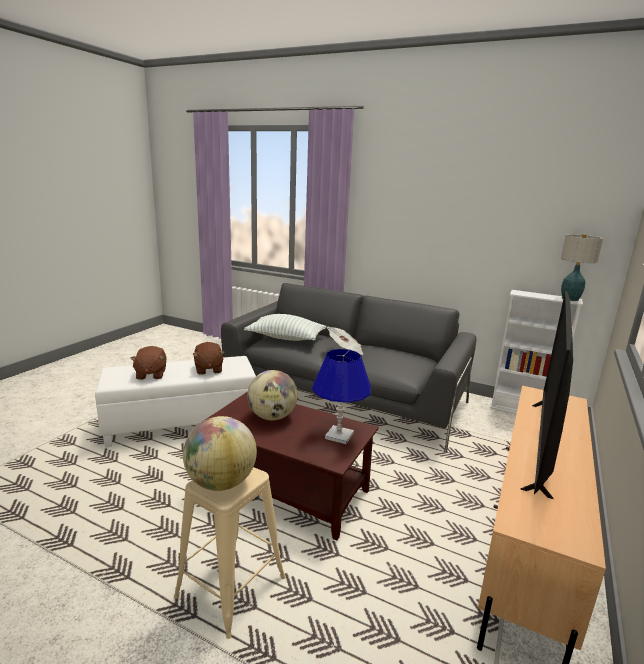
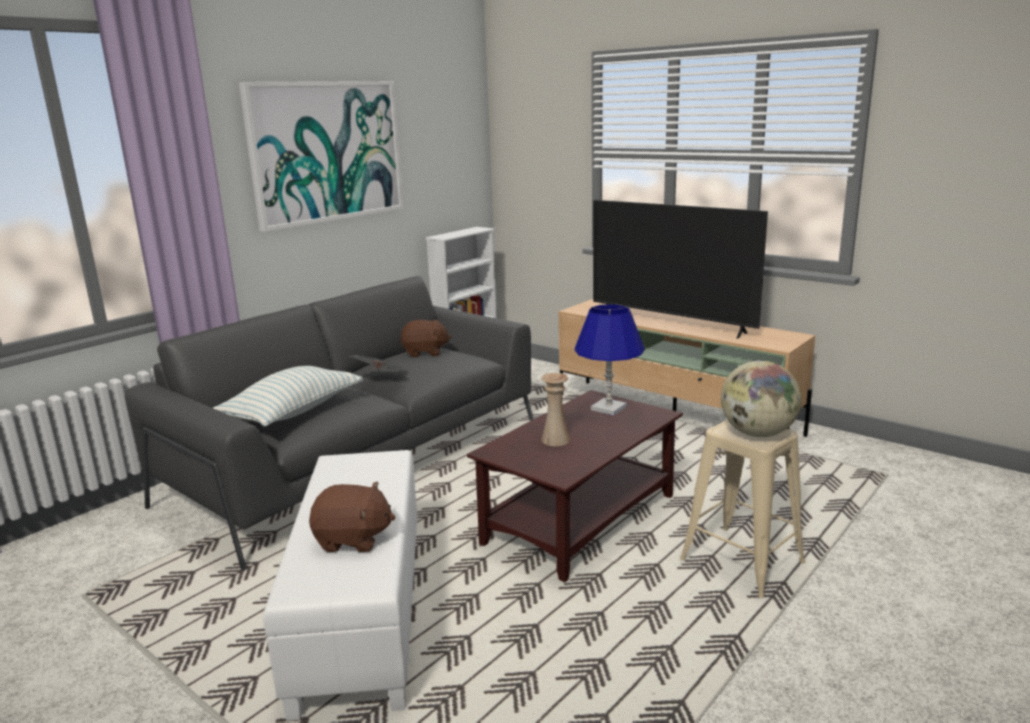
camera: 75 degrees left, 0 degrees up
(208, 369) = (365, 484): brown plush toy -> brown plush toy (425, 353)
(272, 417) = (555, 440): globe -> beige vase
(438, 207) = (327, 152): none -> picture
(570, 299) = (477, 228): table lamp -> none

